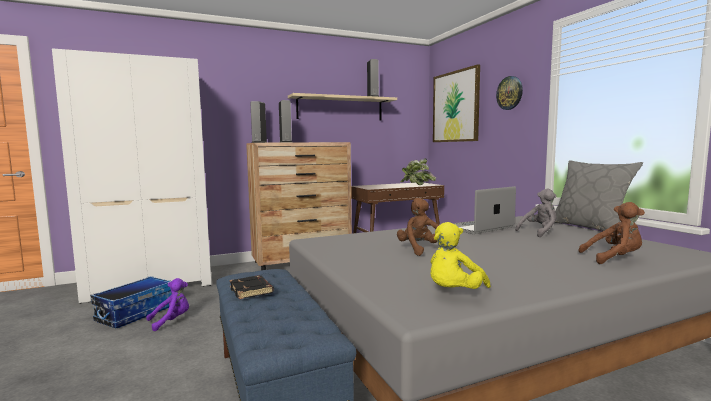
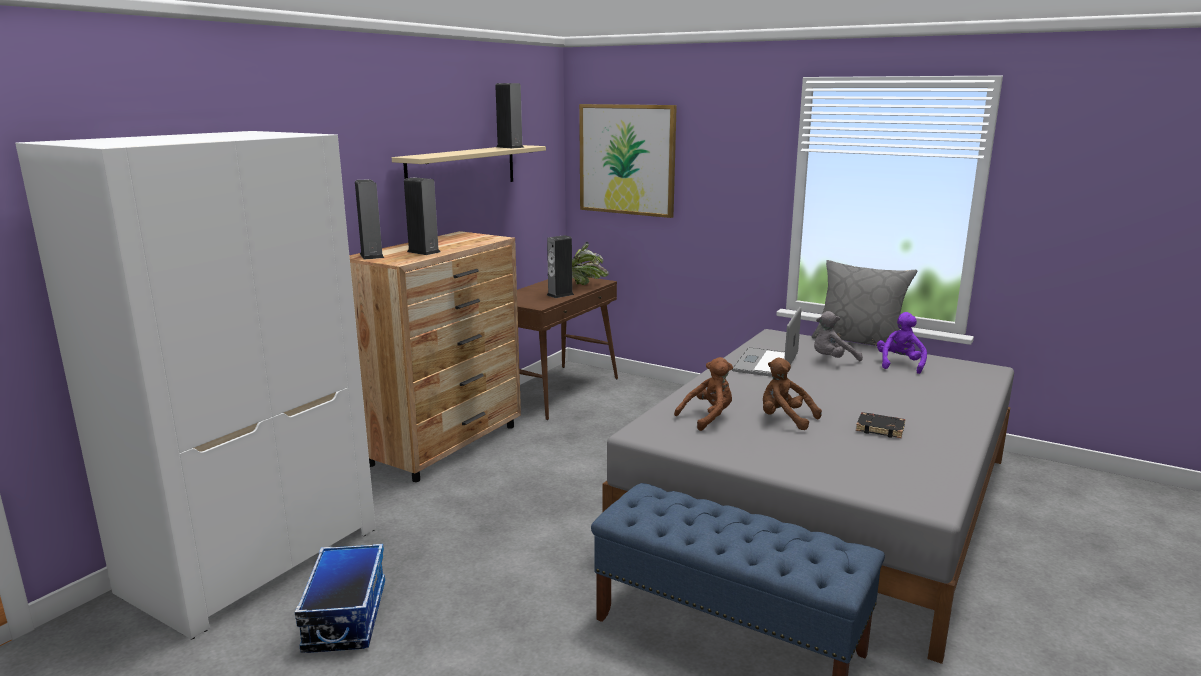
camera: 35 degrees left, 10 degrees up
(171, 321) = (432, 605): purple plush toy -> purple plush toy (899, 364)
(252, 290) = (692, 525): black book -> black book (881, 428)
(395, 186) = (560, 295): none -> speaker
(454, 293) = (913, 472): yellow plush toy -> none
(509, 93) = (731, 157): wall clock -> none
(539, 232) = (832, 360): grey plush toy -> grey plush toy turned 135 degrees counterclockwise
(614, 258) = (944, 391): brown plush toy -> brown plush toy (708, 418)

